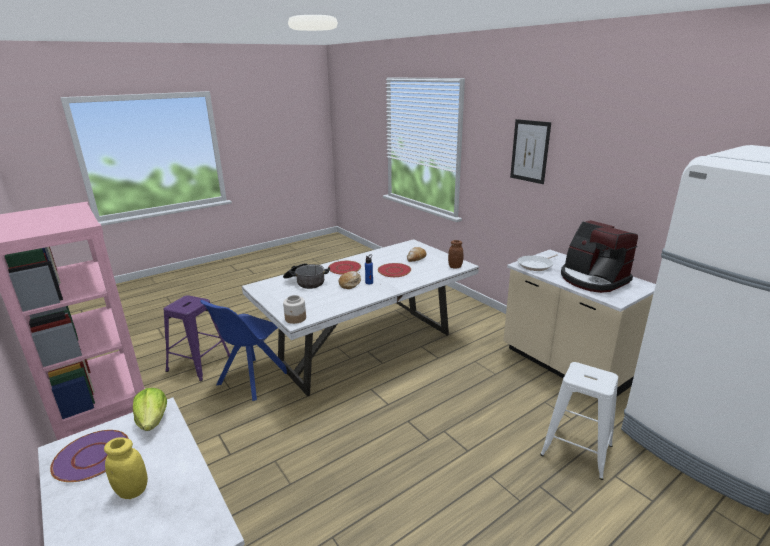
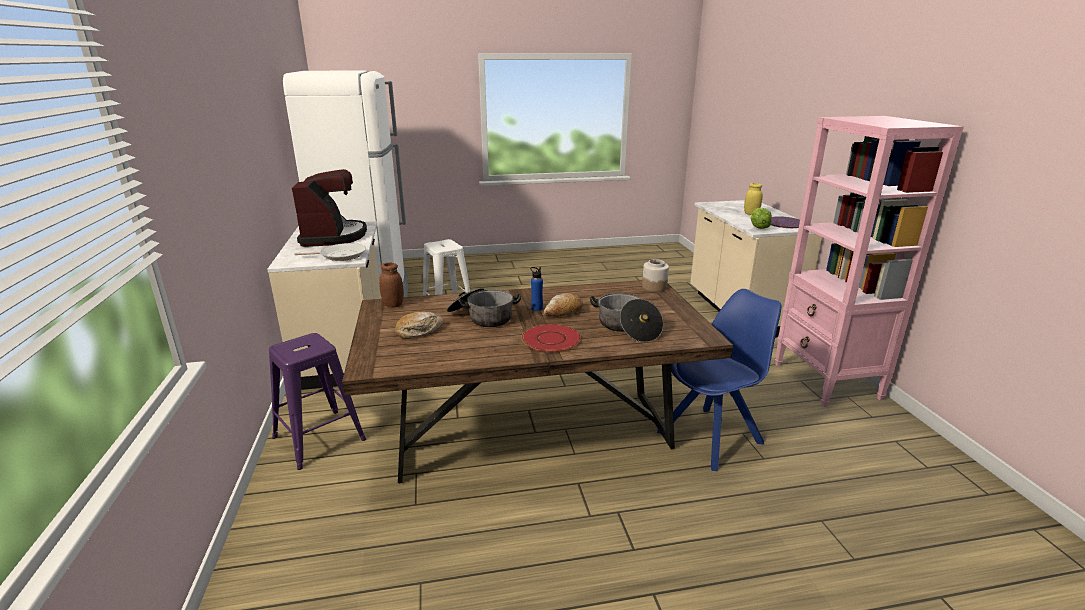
camera: 155 degrees left, 0 degrees up
(199, 363) = (810, 491): purple stool -> purple stool (318, 439)
(367, 349) = (534, 435): white dining table -> brown dining table
(394, 271) = (482, 317): red plate -> cooking pot
(530, 151) = (209, 136): picture -> none

